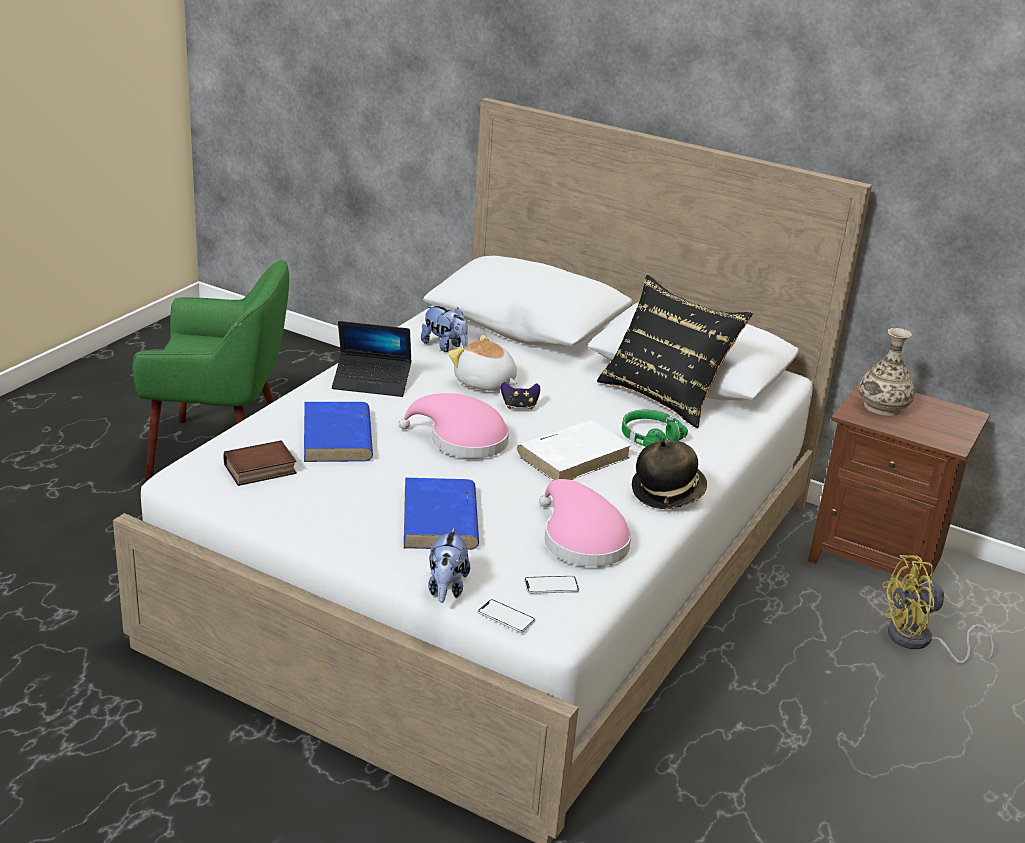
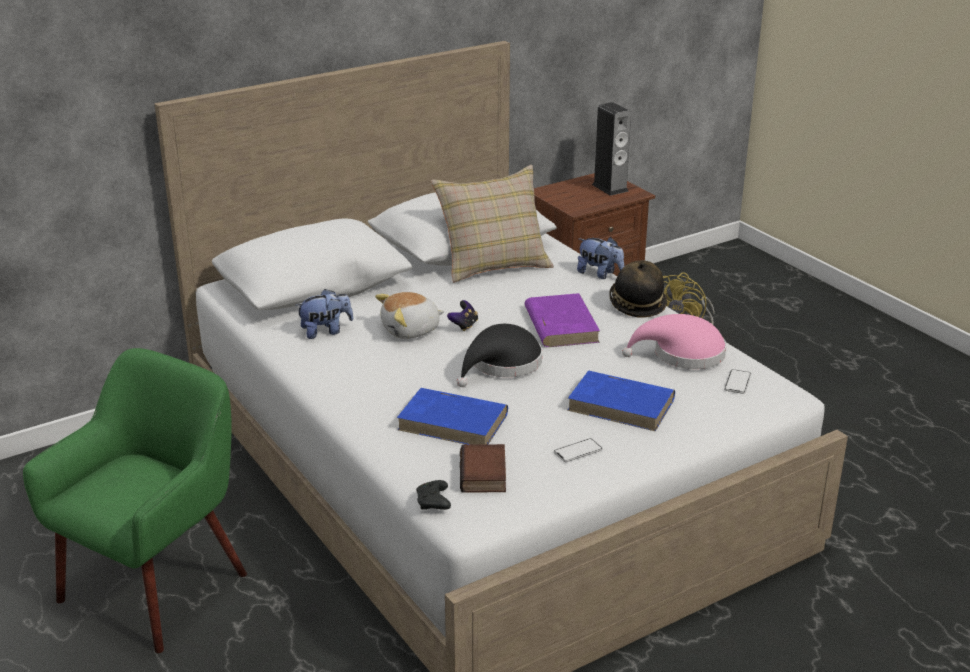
camera: 60 degrees left, 0 degrees up
(200, 455) = (434, 502): none -> black game controller
(372, 382) = (364, 382): laptop -> none
(446, 588) = (721, 426): plush toy -> plush toy (600, 274)
(462, 440) = (502, 365): pink hat -> black hat
(506, 617) = (769, 411): phone -> phone (578, 451)
(573, 456) = (560, 325): white book -> purple book
(649, 436) = (552, 288): green headphones -> none
(665, 395) = (493, 264): black pillow -> beige pillow
(882, 406) = (572, 197): vase -> none
(942, 424) = (610, 188): none -> speaker

